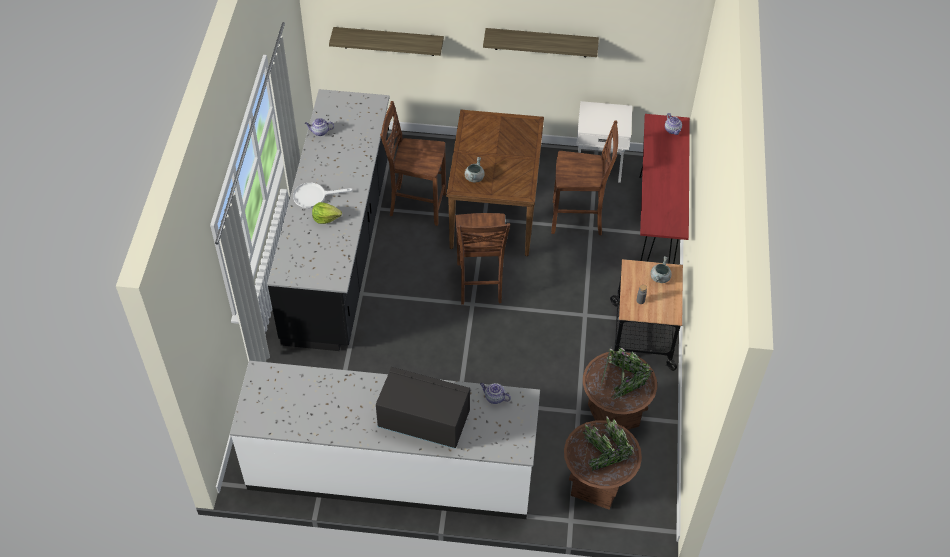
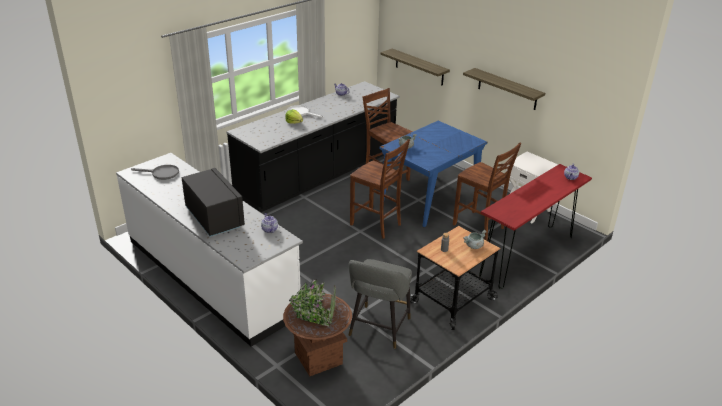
camera: 40 degrees right, 20 degrees down
(285, 399) = (161, 173): none -> grey frying pan
(479, 284) = (376, 225): brown chair -> brown chair turned 90 degrees counterclockwise
(494, 211) = (429, 199): brown dining table -> blue dining table
(613, 415) = (378, 329): brown planter -> grey stool

